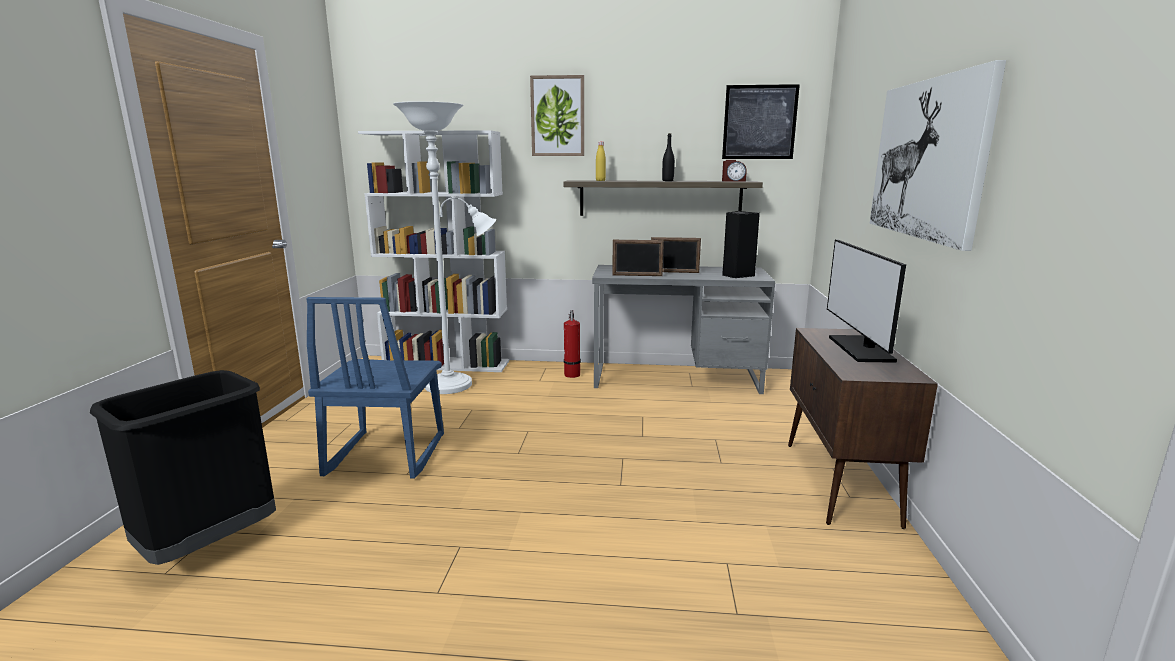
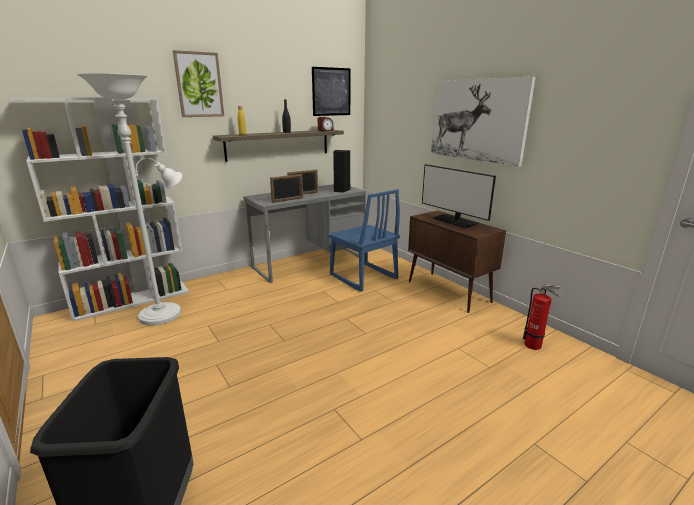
camera: 40 degrees left, 5 degrees up
(385, 455) = (191, 382): blue chair -> blue chair (362, 277)
(572, 375) = (244, 279): fire extinguisher -> fire extinguisher (535, 346)

